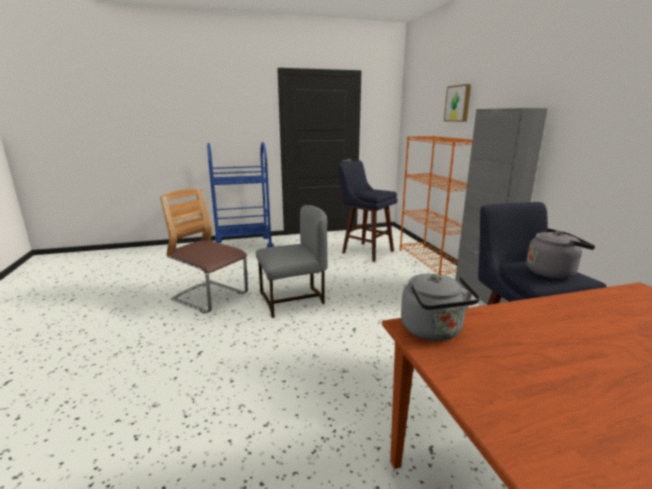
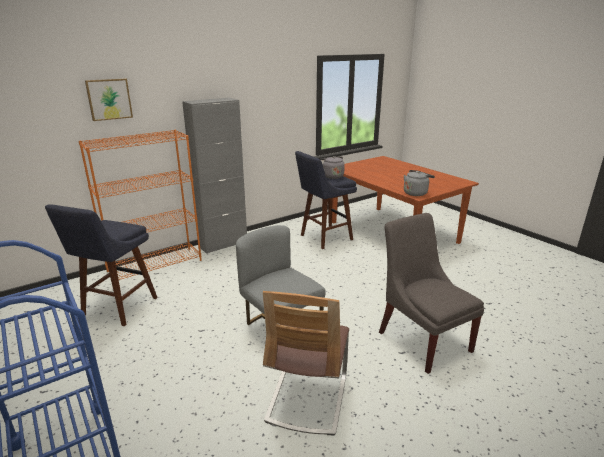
camera: 110 degrees left, 5 degrees up
(201, 375) = (422, 339): none -> grey chair

